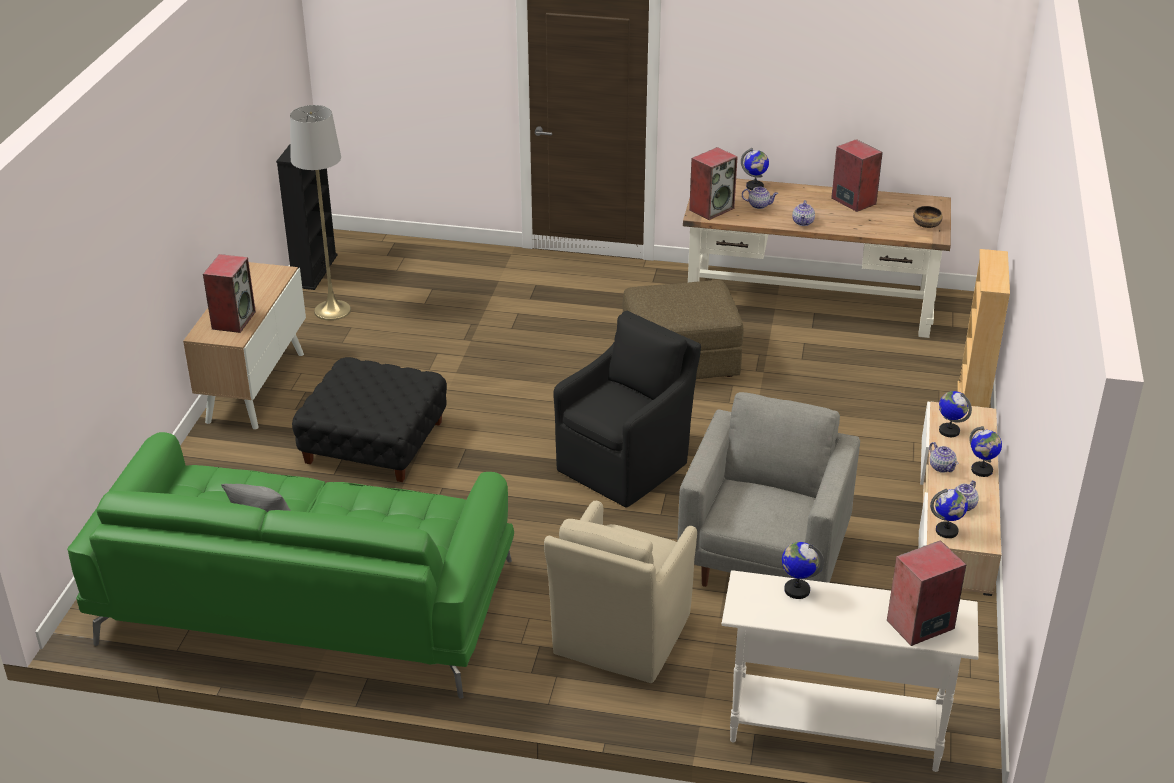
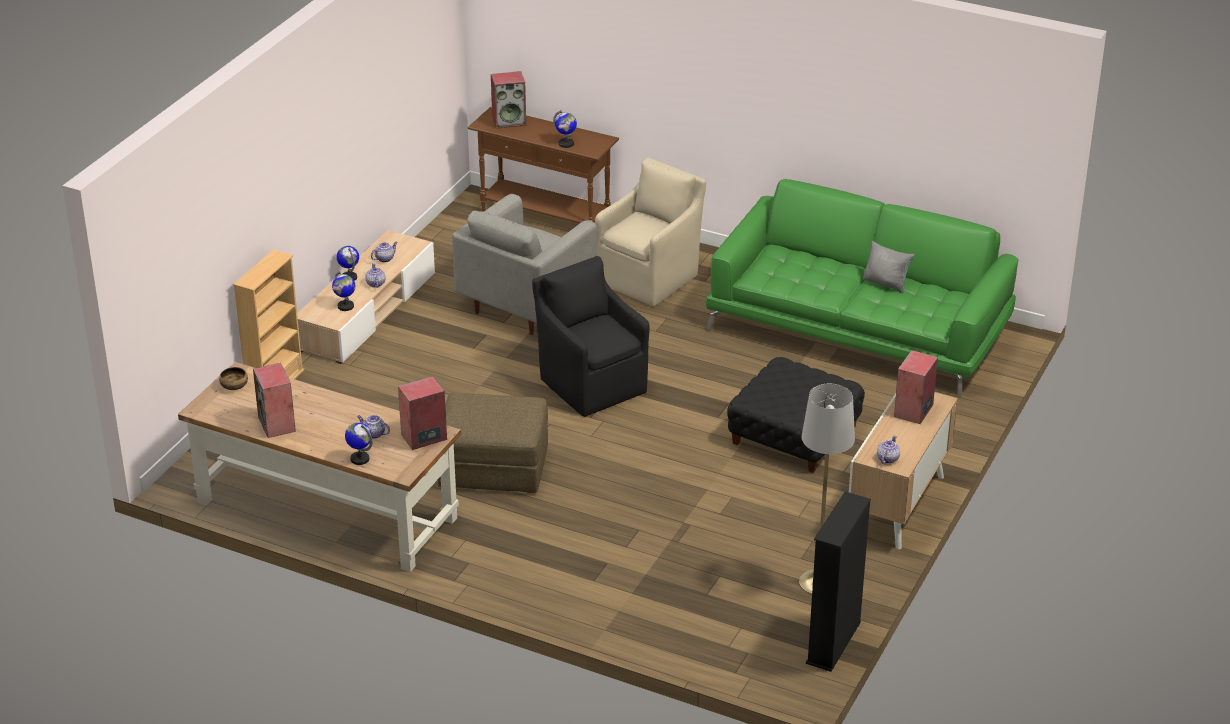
camera: 165 degrees left, 0 degrees up
(625, 465) = (591, 383): black armchair -> black armchair turned 90 degrees clockwise
(803, 222) = (347, 407): teapot -> teapot (887, 459)
(834, 731) = (545, 217): white console table -> brown console table
(947, 531) = (410, 246): globe -> none

